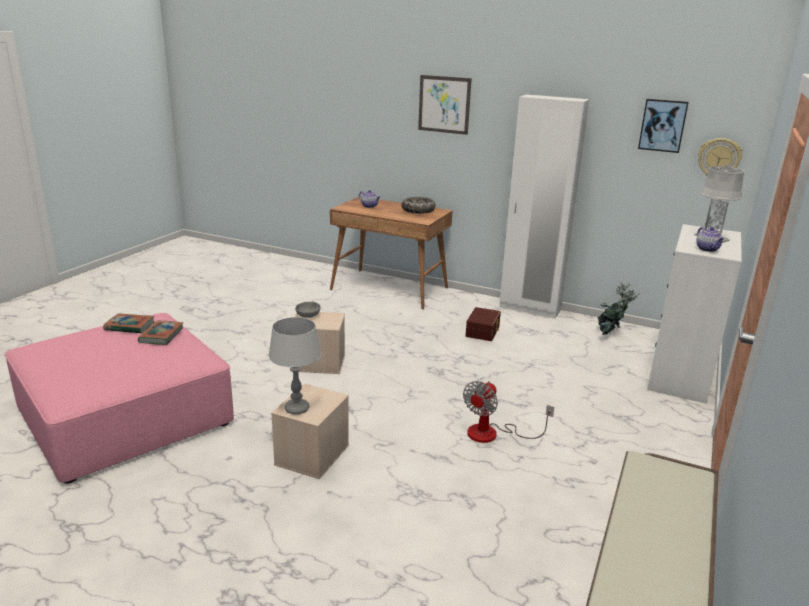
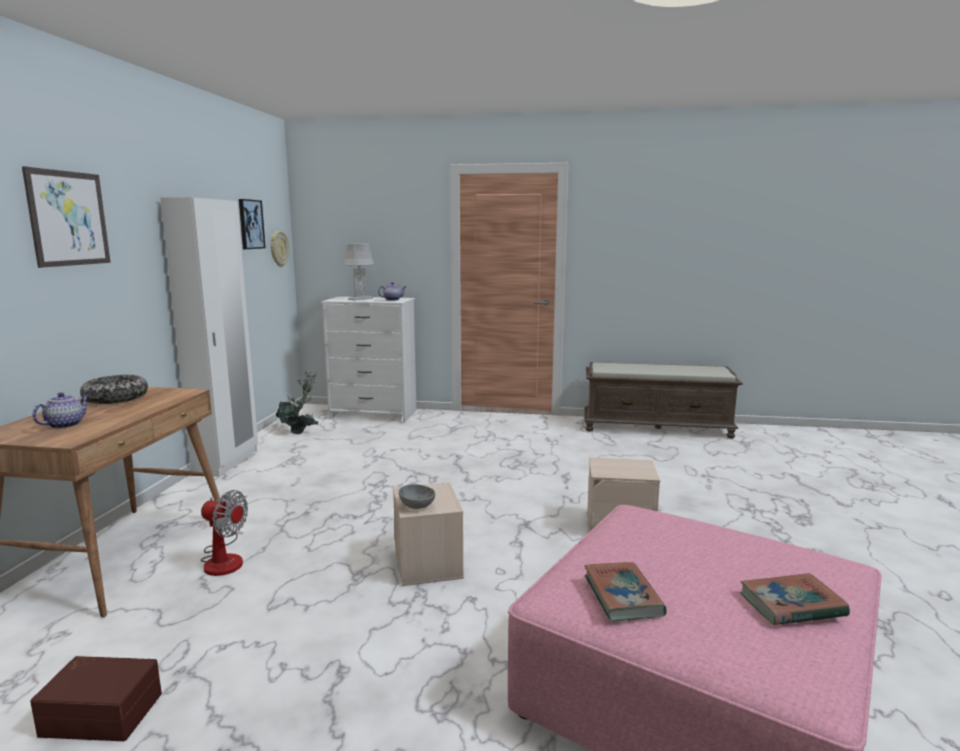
camera: 105 degrees left, 10 degrees down
(161, 335) = (619, 553): book -> book (792, 605)
(296, 409) = (640, 471): grey table lamp -> none
(483, 331) = (299, 479): brown storage box -> brown storage box (103, 712)
(493, 434) = (513, 463): fan -> fan (224, 559)

